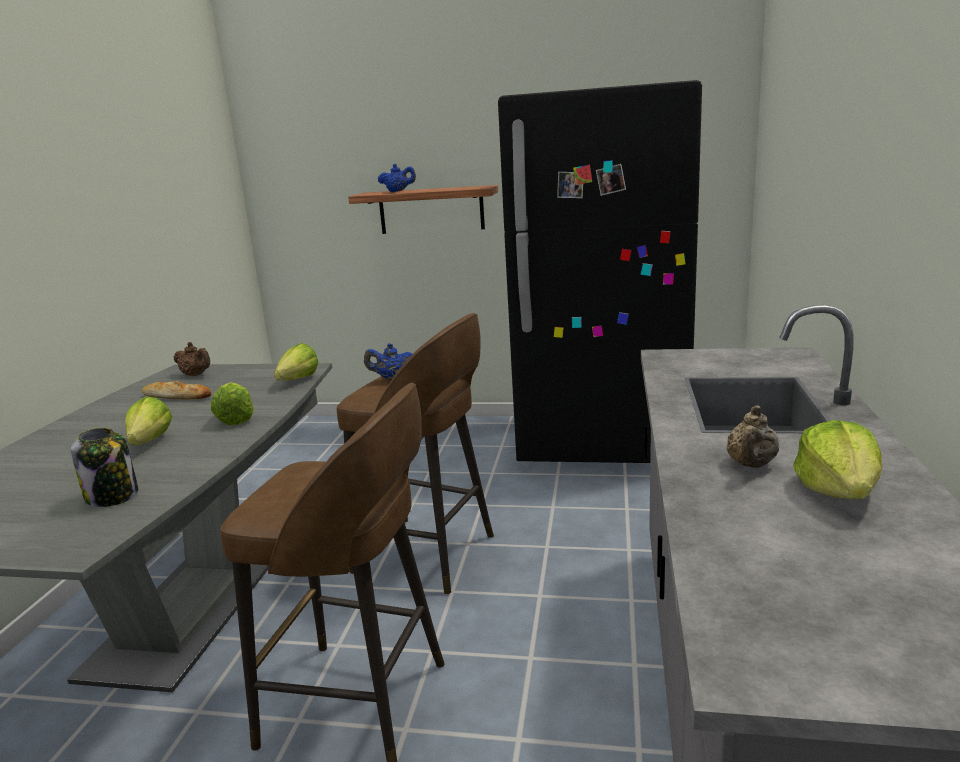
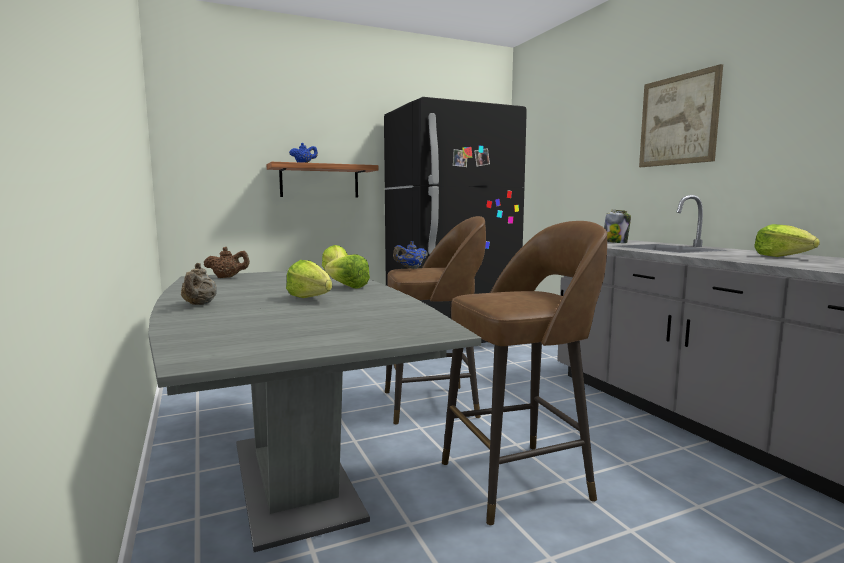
camera: 35 degrees left, 10 degrees down
(113, 496) = (375, 315): jar -> jar (615, 242)
(177, 396) = (249, 284): bread -> none
(751, 465) = (732, 255): beige teapot -> beige teapot (199, 304)
(875, 130) = (678, 120): none -> picture

